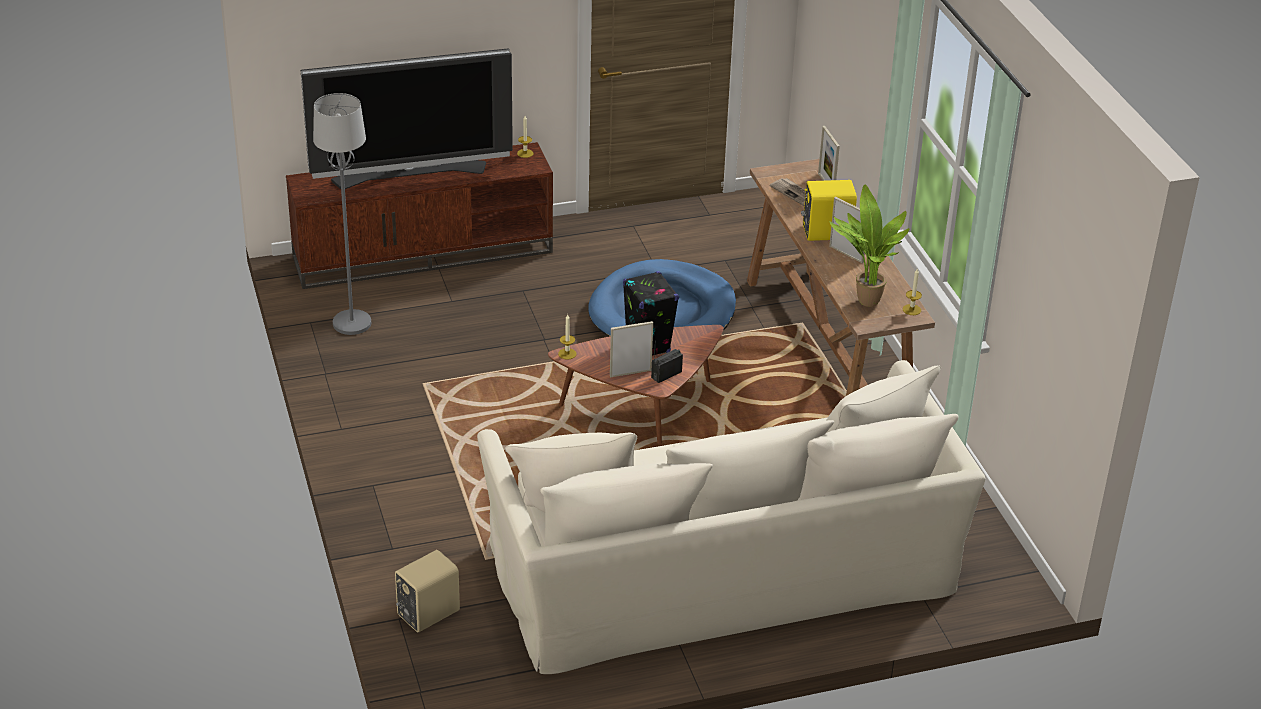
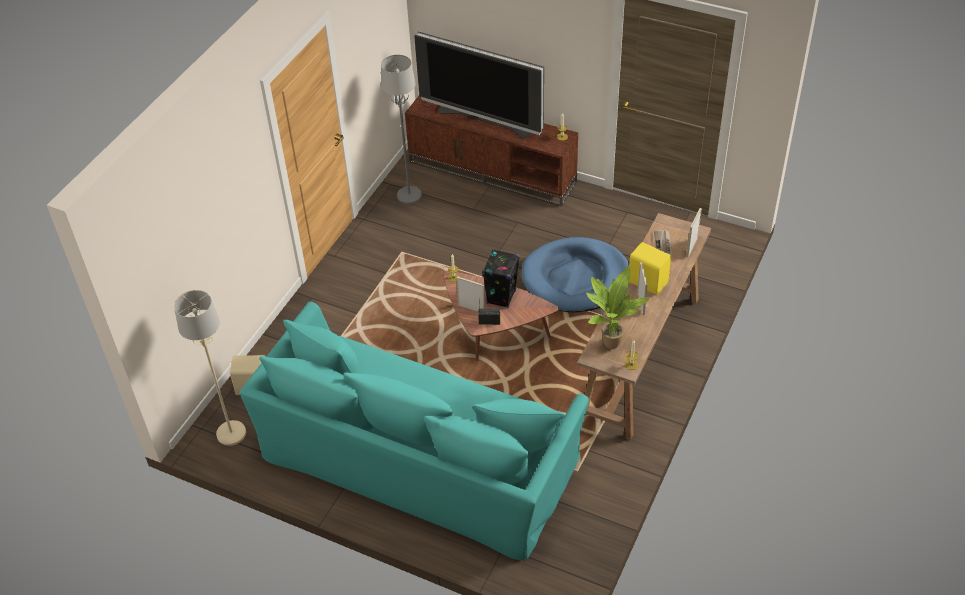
camera: 45 degrees right, 10 degrees up
(468, 674) = (231, 434): none -> beige floor lamp
(720, 565) = (419, 455): beige sofa -> turquoise sofa

